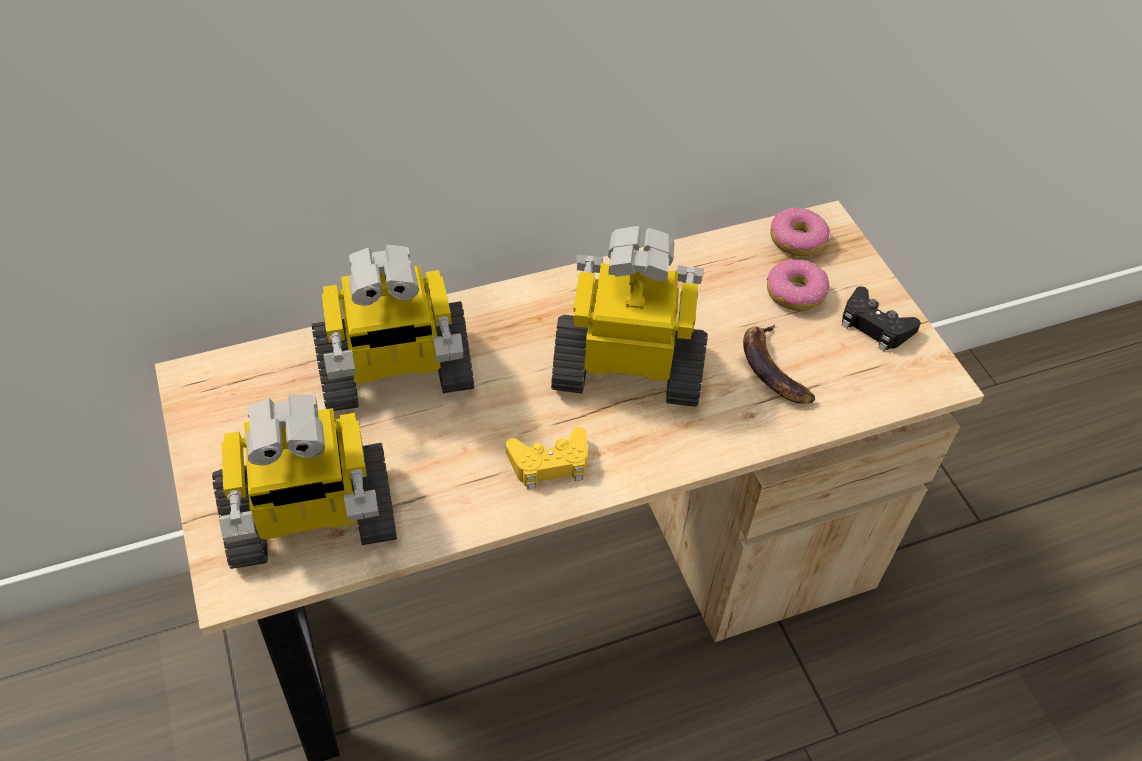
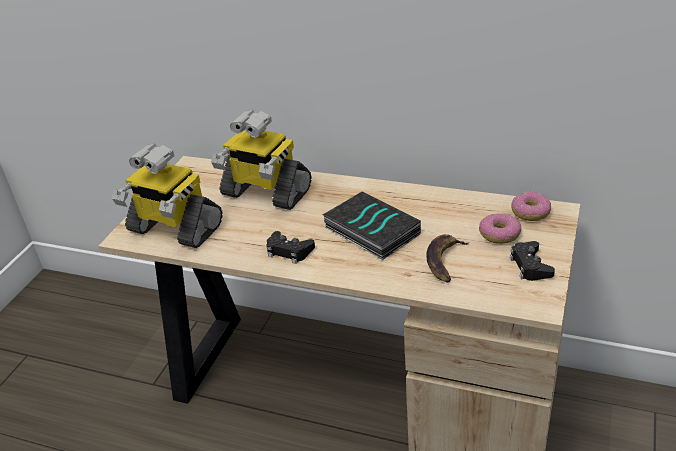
camera: 45 degrees right, 15 degrees down
(549, 463) = (289, 251): yellow game controller -> black game controller
(628, 368) = (370, 231): toy robot -> book

